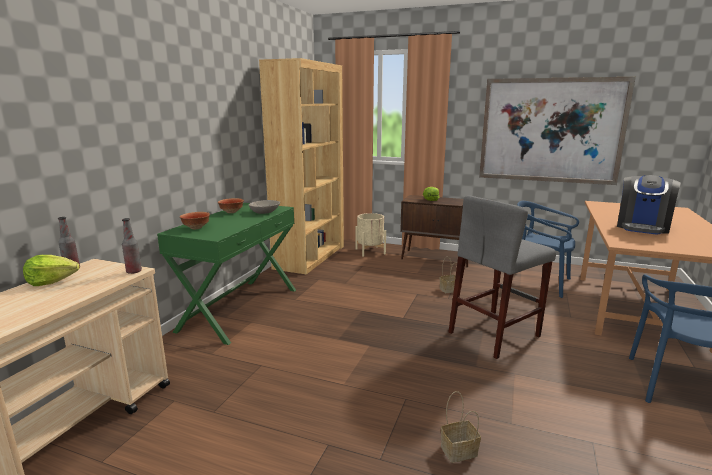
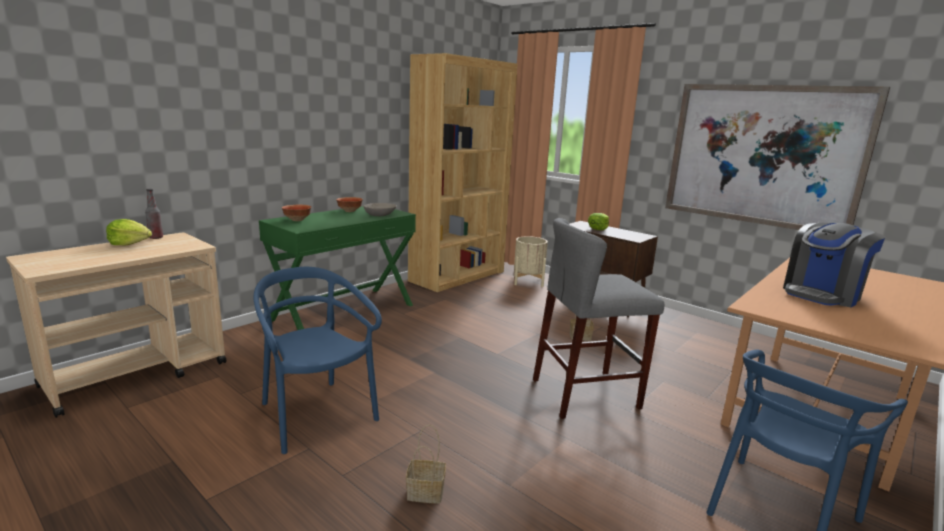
camera: 20 degrees right, 0 degrees up
(134, 271) = (196, 246): bottle -> none
(539, 283) = (706, 351): blue chair -> blue chair (316, 414)

